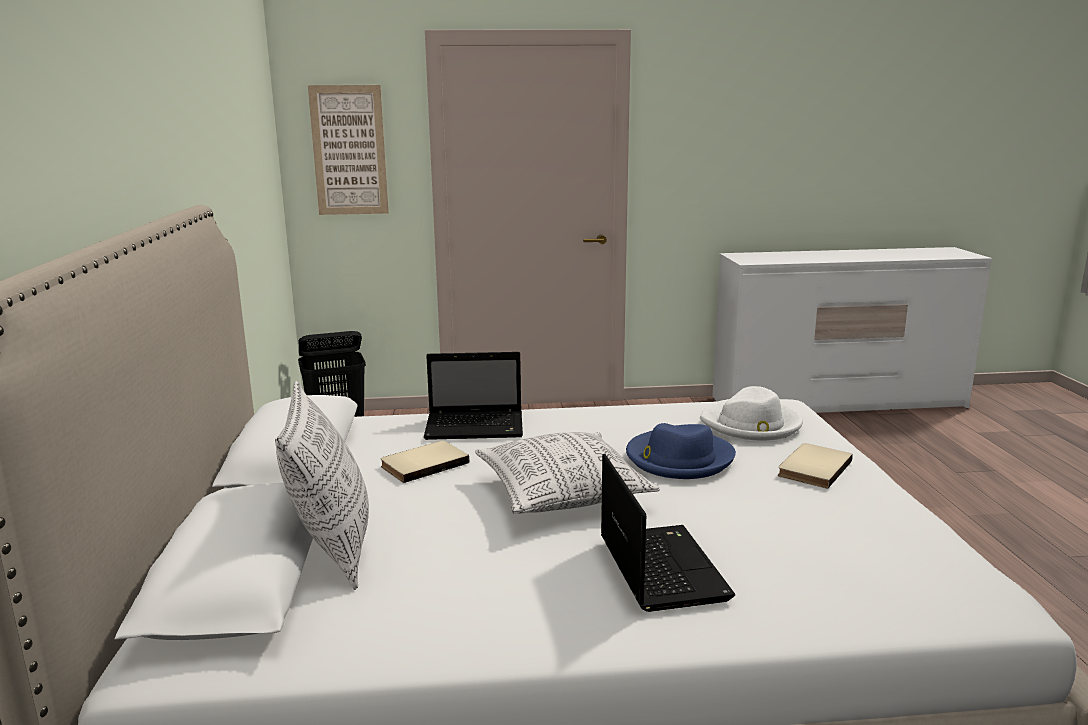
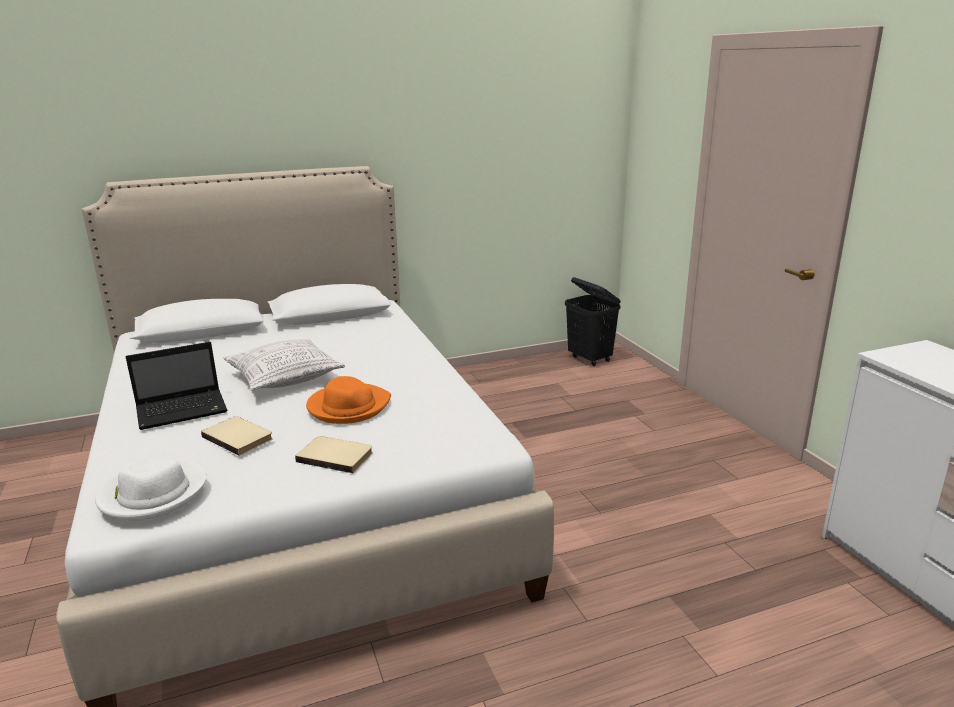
camera: 75 degrees right, 5 degrees up
(333, 548) = (225, 340): pillow -> none
(349, 150) = (659, 142): picture -> none
(423, 464) = (328, 340): beige book -> beige book (239, 437)
(477, 427) = (391, 344): laptop -> none
(678, 458) = (348, 406): blue hat -> orange hat
(751, 424) = (428, 429): white hat -> white hat (152, 493)

